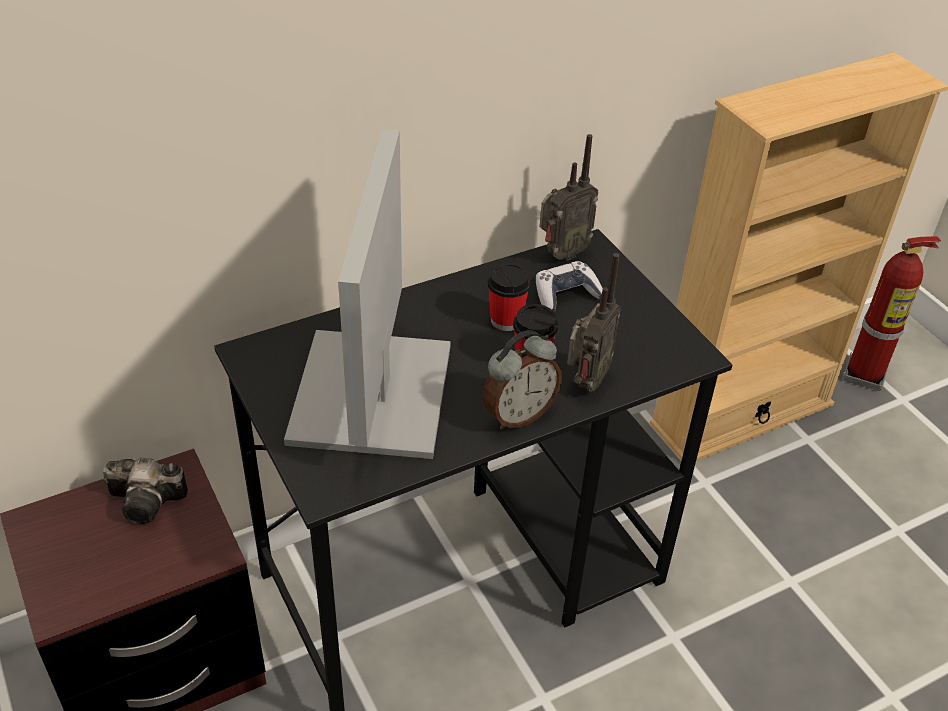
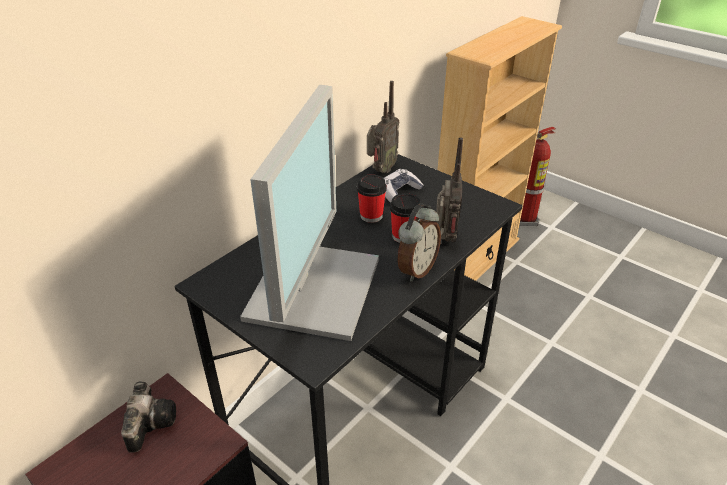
camera: 20 degrees left, 5 degrees down
(150, 501) = (150, 422): camera -> camera turned 75 degrees counterclockwise
(374, 397) = (312, 286): monitor -> monitor turned 150 degrees counterclockwise

